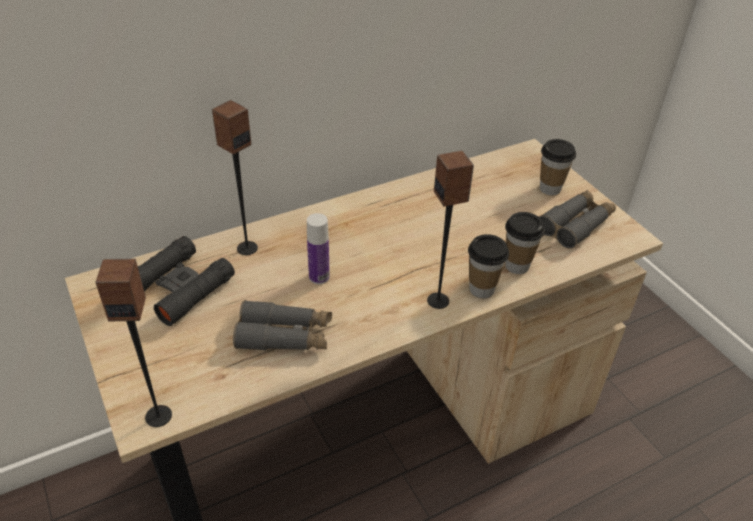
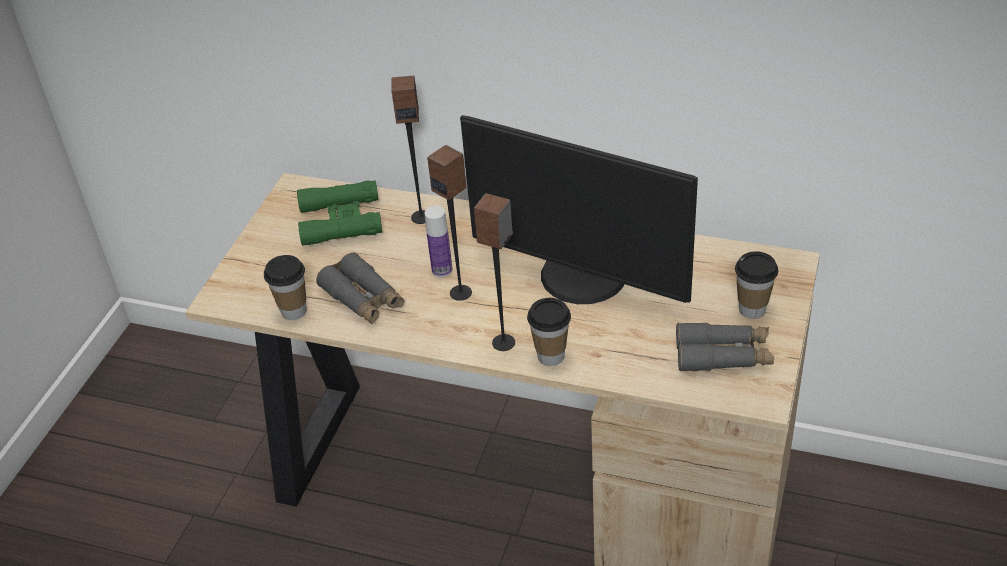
camera: 50 degrees right, 0 degrees up
(159, 415) = (230, 301): speaker -> speaker (461, 292)
(178, 287) = (341, 220): black binoculars -> green binoculars
(426, 226) = (581, 278): none -> monitor
(517, 266) = (610, 356): cup -> cup (293, 311)

